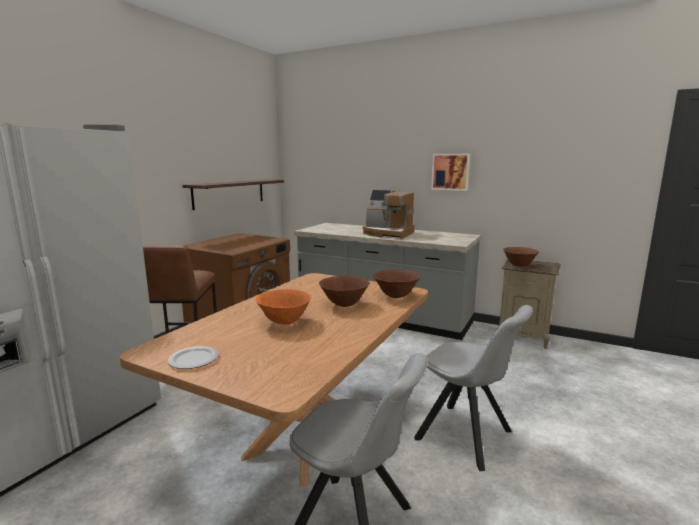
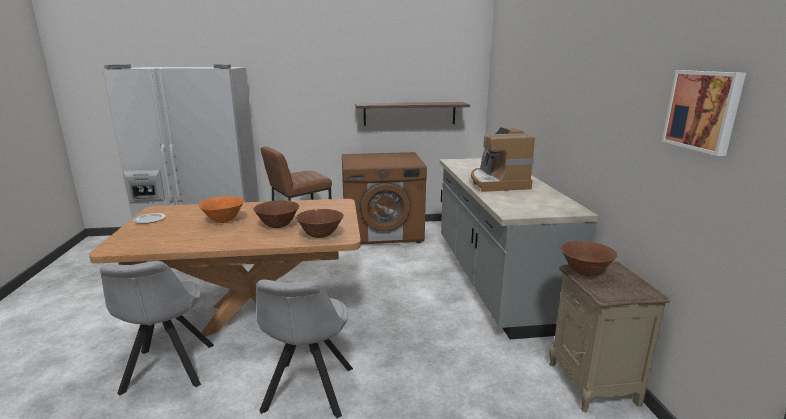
camera: 55 degrees right, 5 degrees up
(450, 172) = (586, 115): picture -> picture (703, 110)

